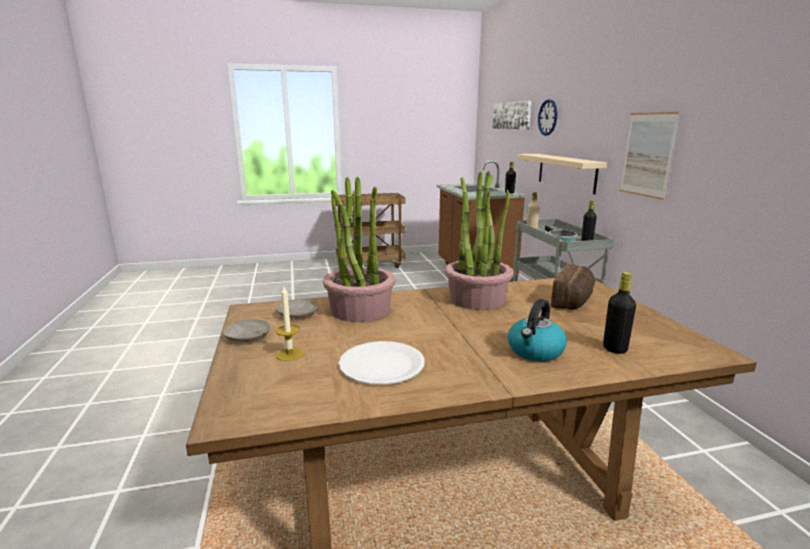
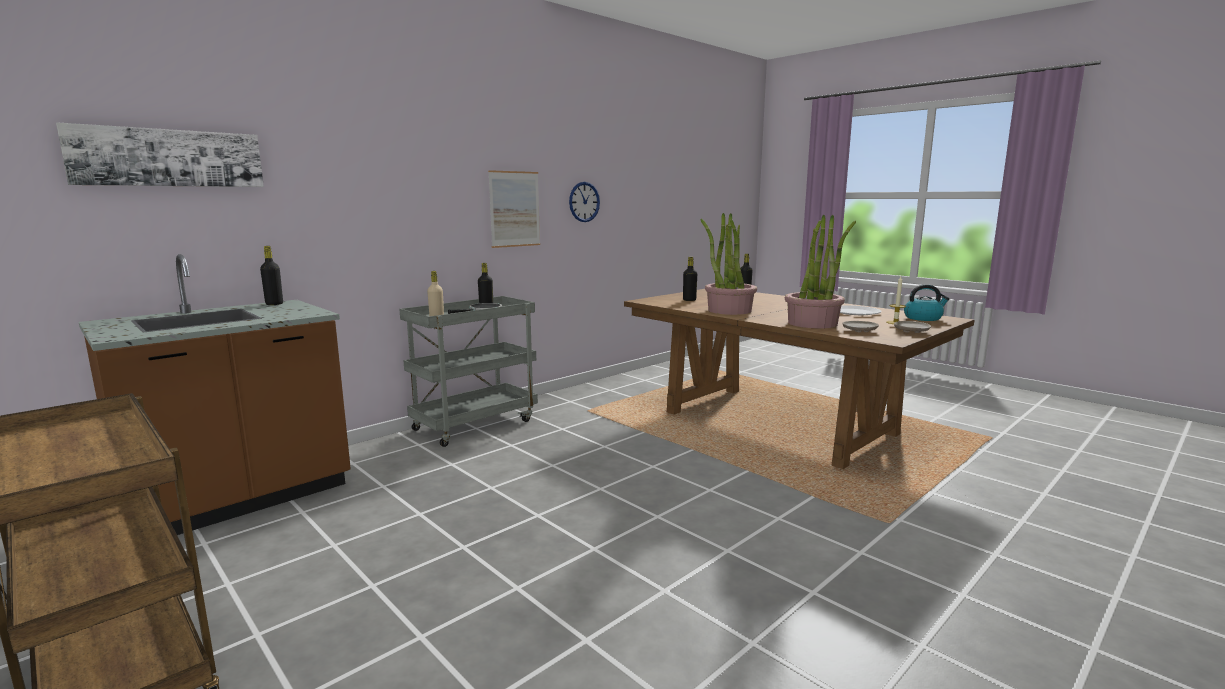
camera: 120 degrees left, 5 degrees down
(535, 351) = (777, 300): kettle -> kettle (923, 318)
(548, 117) = (323, 168): wall clock -> wall clock (584, 202)
(566, 172) = (394, 244): beige shelf -> none
(573, 301) = (689, 300): bread -> black bottle

